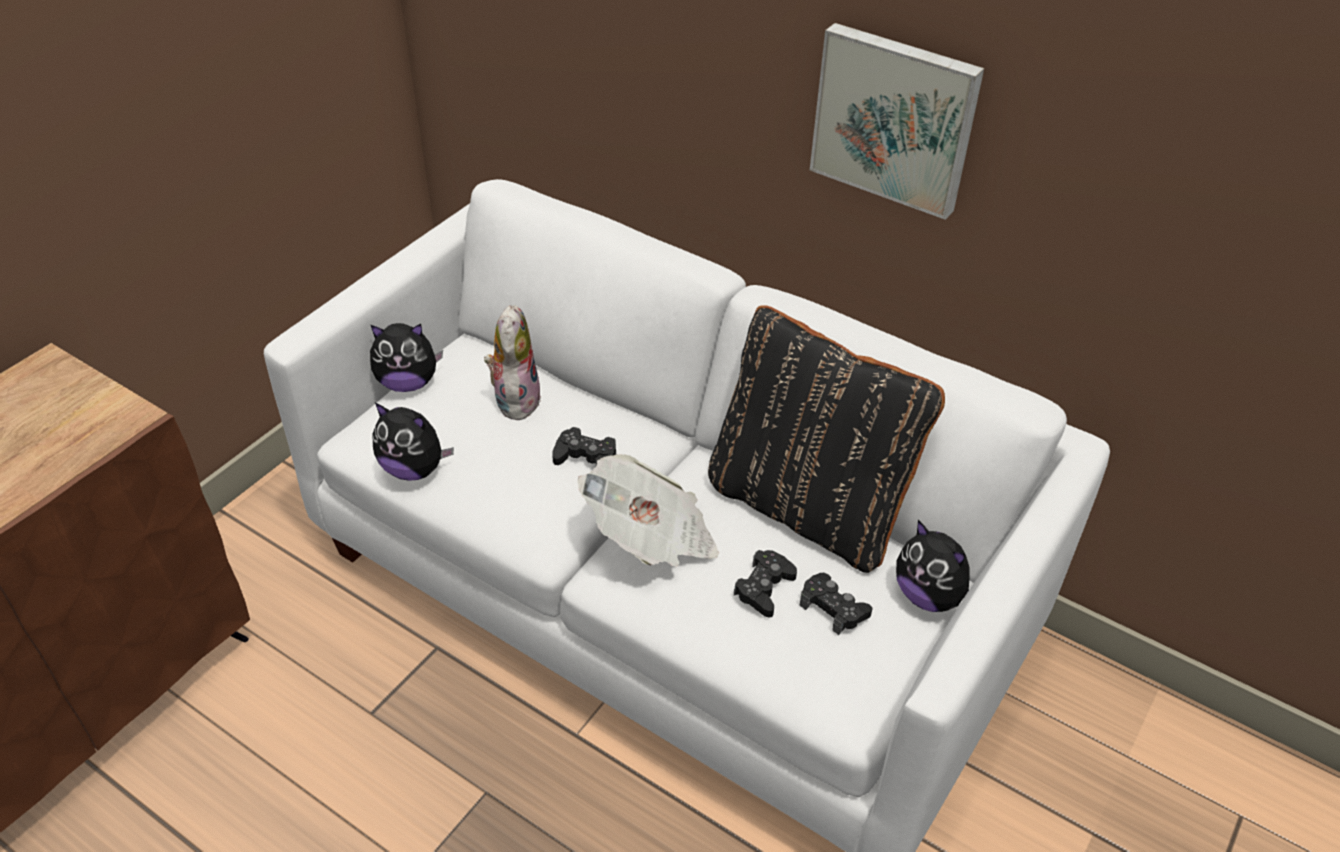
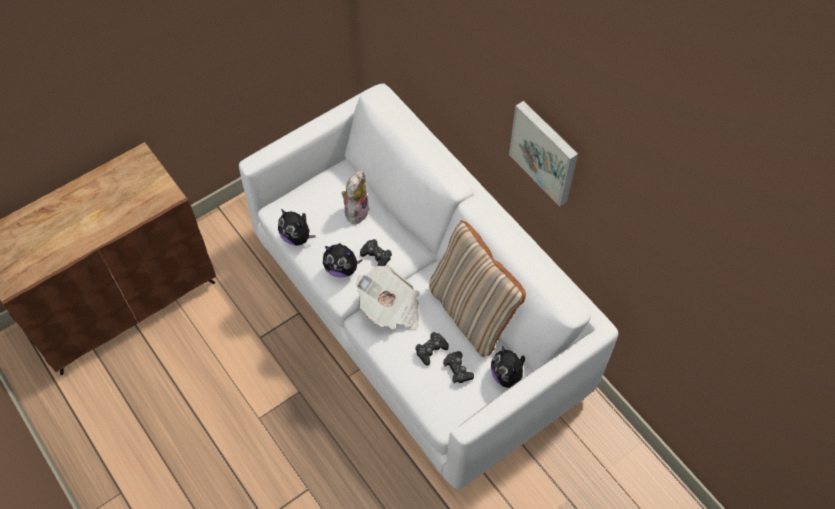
camera: 20 degrees right, 15 degrees up
(408, 383) = (309, 184): plush toy -> plush toy (342, 269)
(808, 507) = (472, 312): black pillow -> beige pillow

